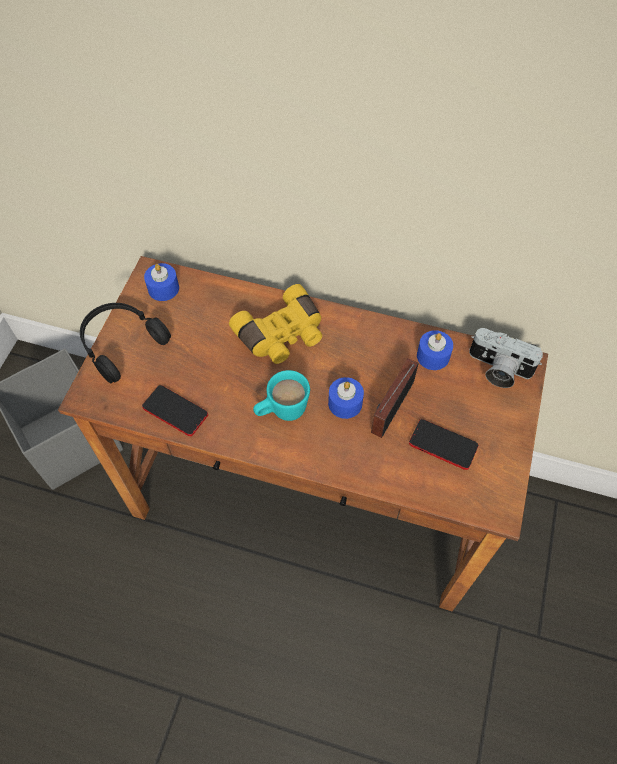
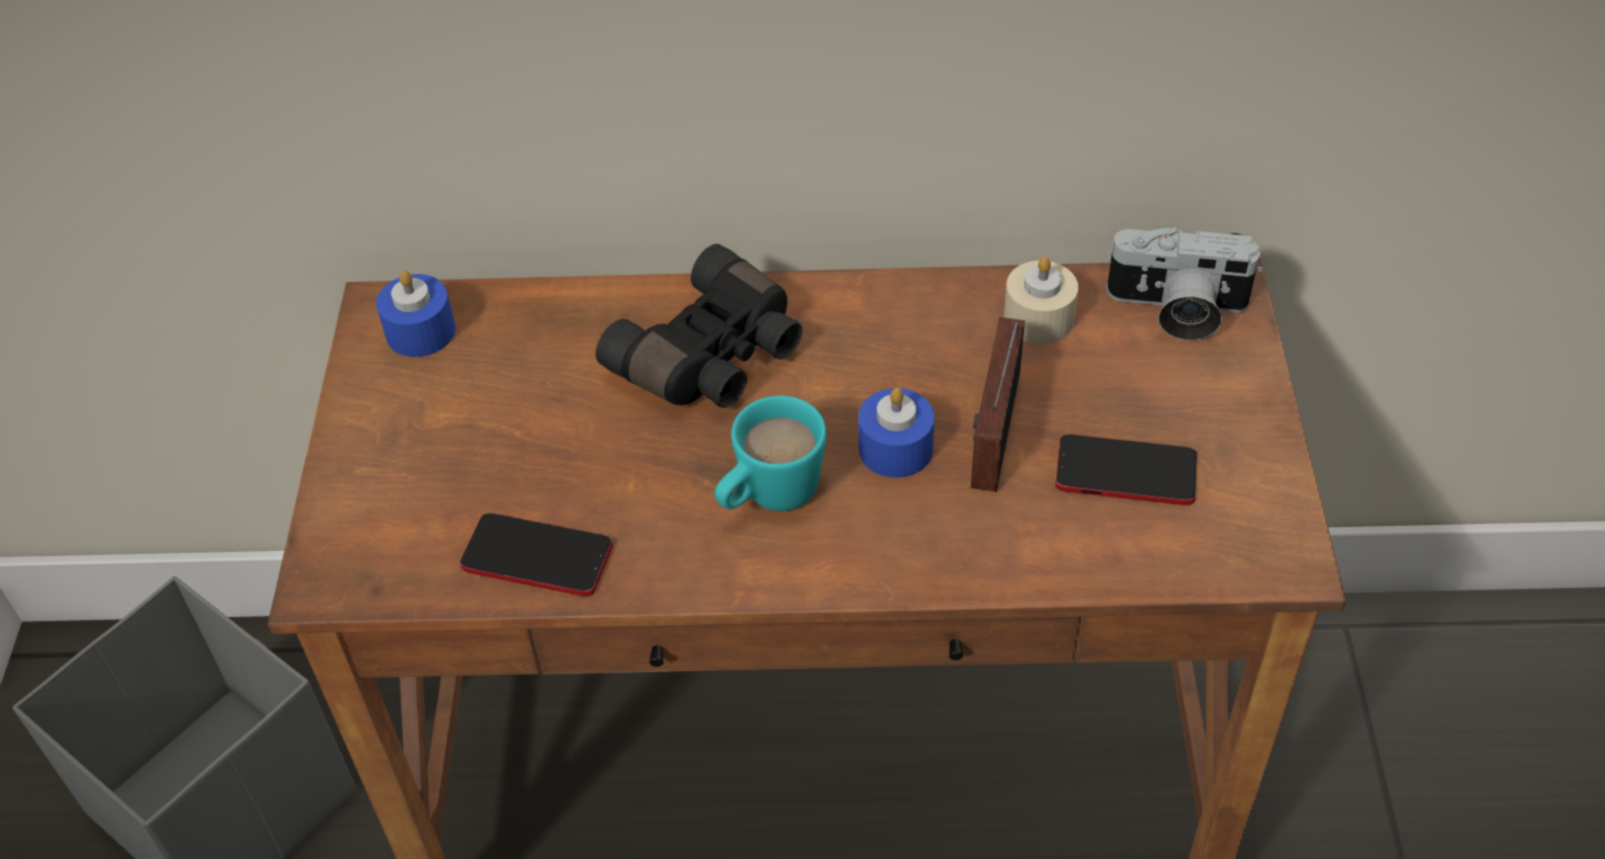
camera: 15 degrees left, 10 degrees down
(121, 343) = (365, 458): black headphones -> none
(282, 336) = (714, 357): yellow binoculars -> black binoculars
(433, 356) = (1039, 318): blue candle -> beige candle

